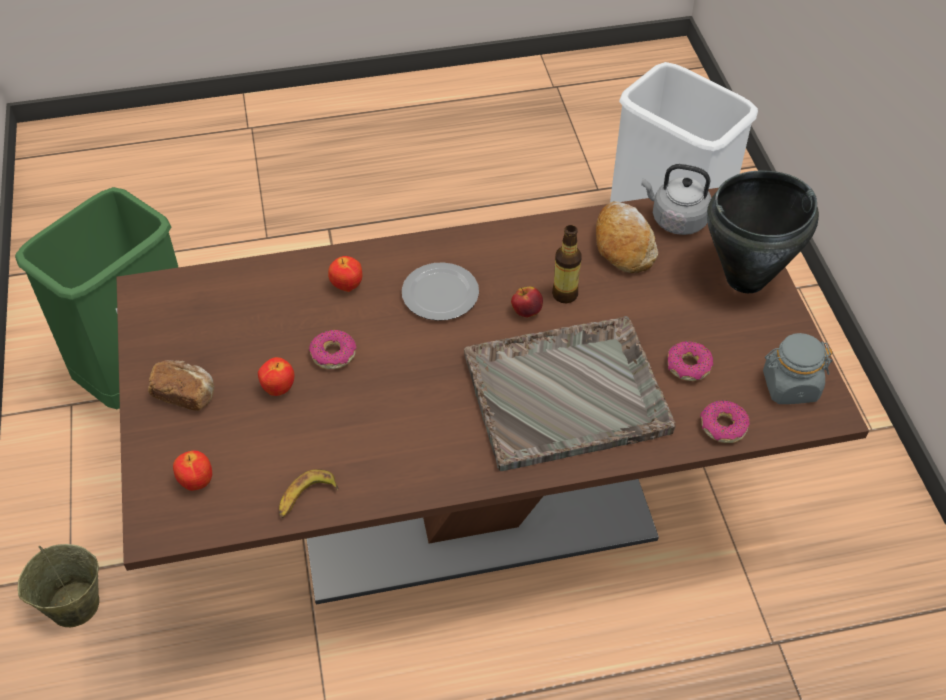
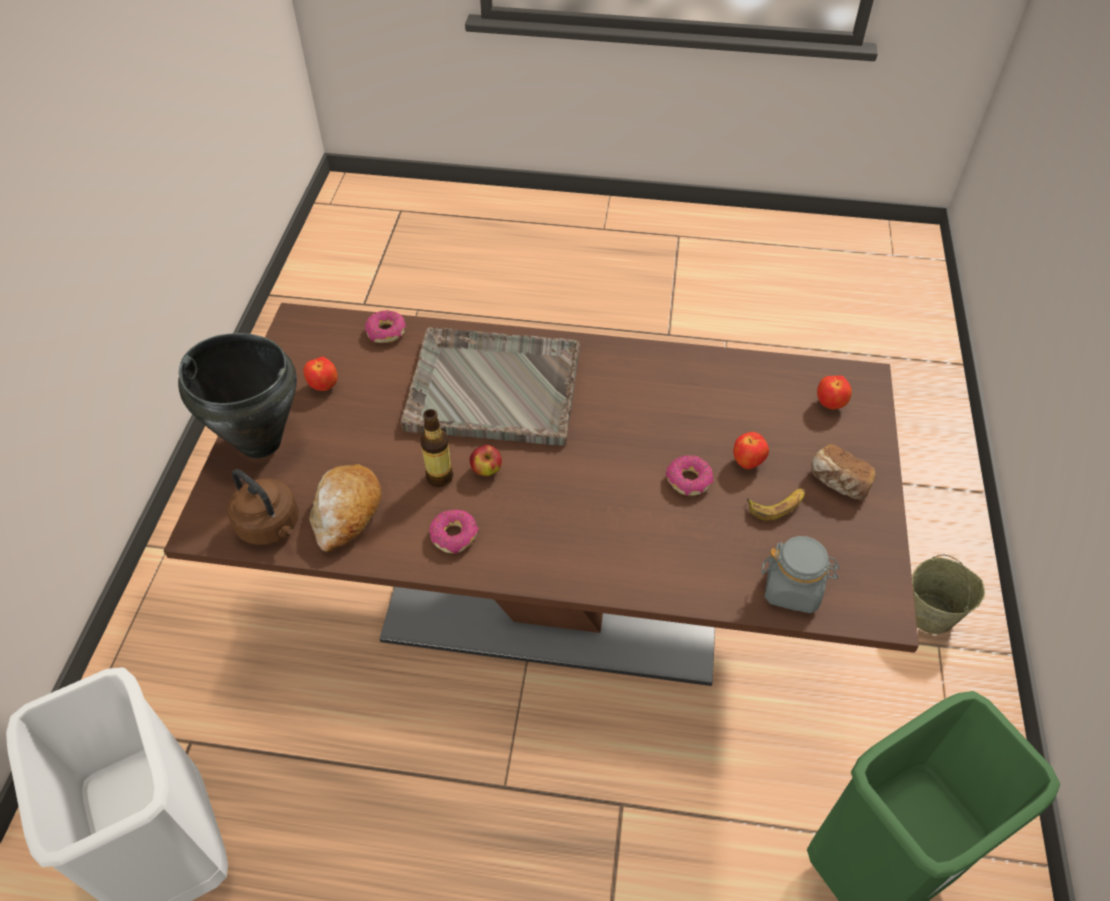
camera: 160 degrees left, 0 degrees up
(306, 497) = (739, 370): banana -> banana (777, 505)
(346, 286) = (656, 551): apple -> apple (324, 386)
(441, 294) = (561, 512): plate -> none
(675, 219) = (271, 526): grey kettle -> brown kettle
(688, 366) = (377, 382): donut -> donut (454, 536)
(790, 386) = (309, 345): grey jar -> grey jar (793, 589)

